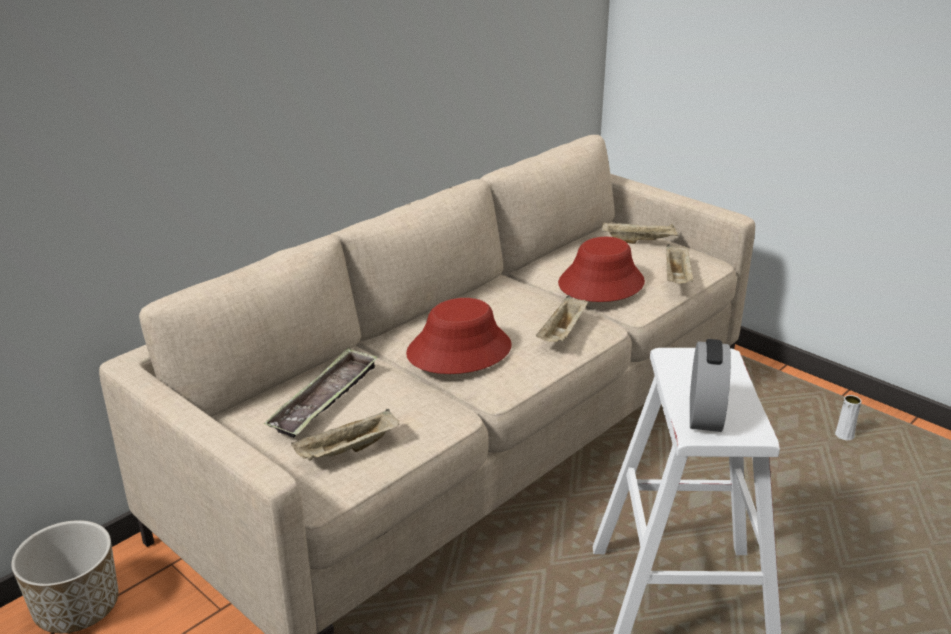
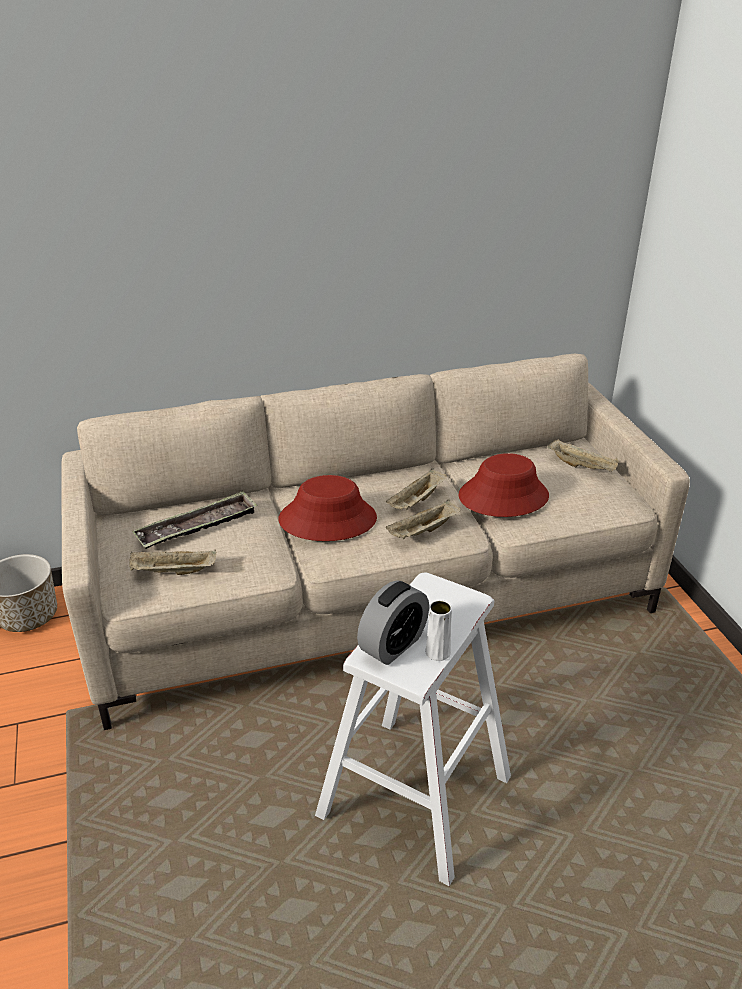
camera: 30 degrees right, 5 degrees up
(677, 277) = (579, 511): beige tray -> beige tray (417, 501)
(844, 435) = (708, 716): white vase -> white vase (438, 652)

